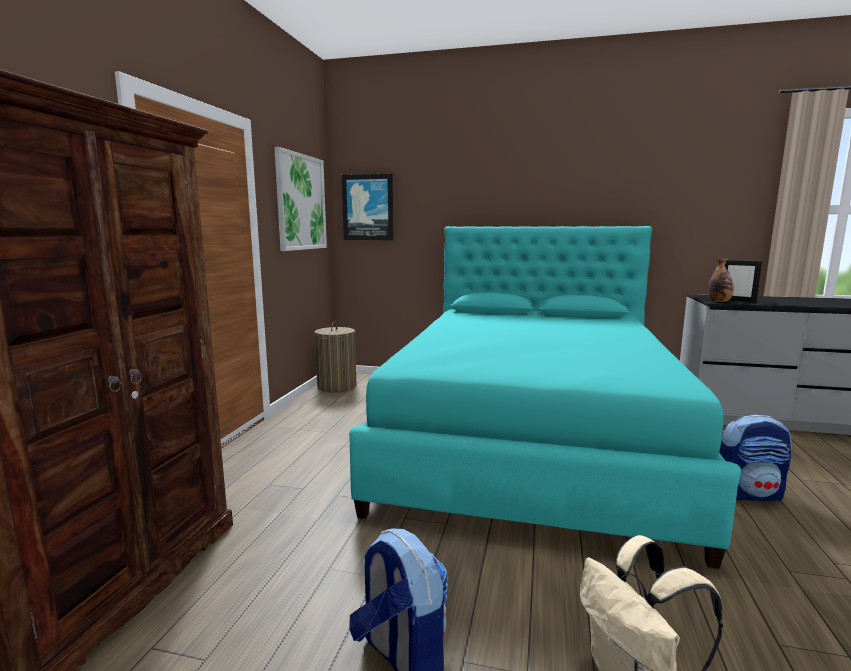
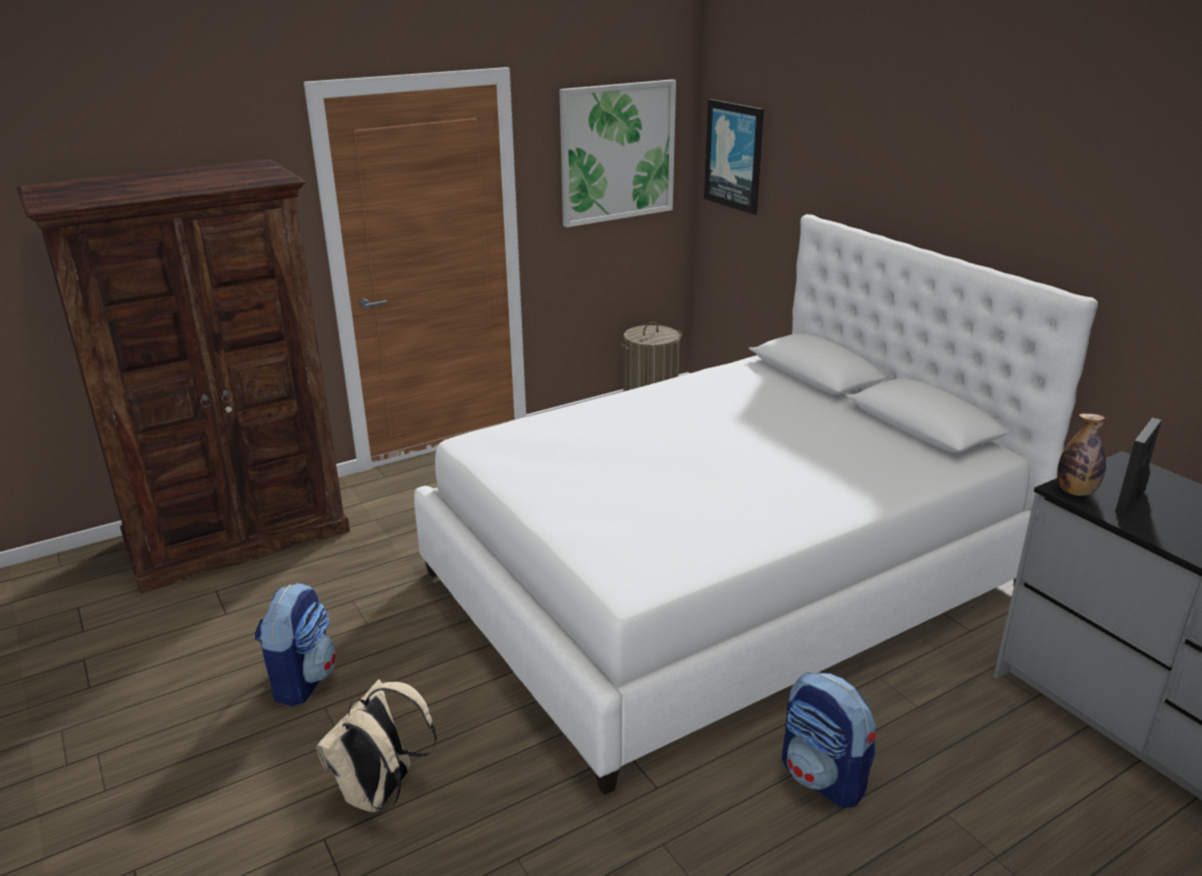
camera: 45 degrees right, 15 degrees up
(532, 439) = (724, 580): turquoise bed -> white bed
(737, 300) = (1130, 501): picture frame -> picture frame turned 45 degrees clockwise

